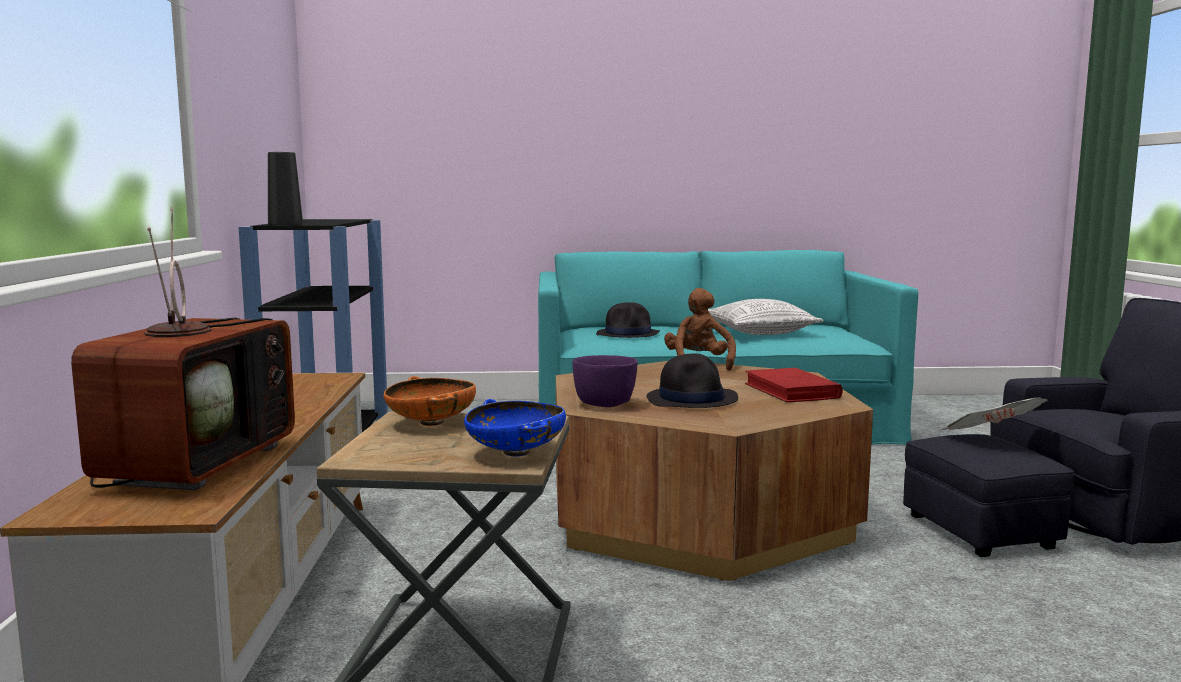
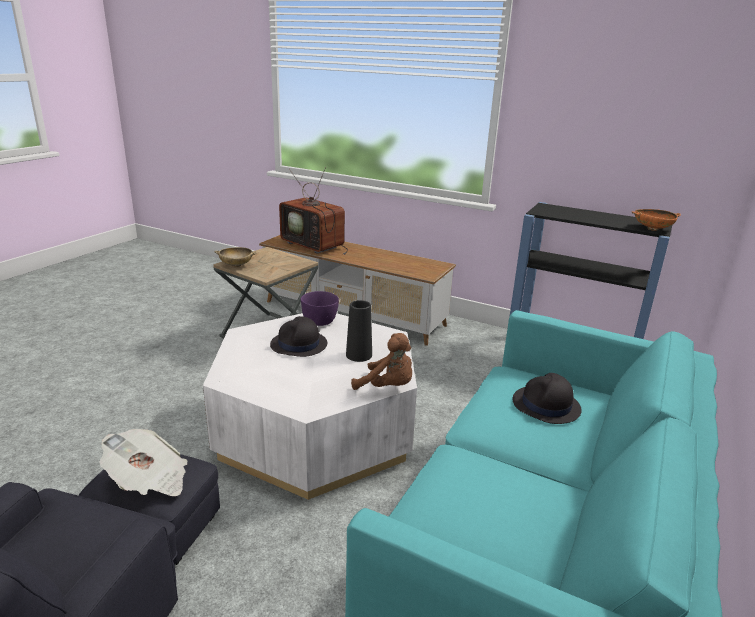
camera: 120 degrees right, 15 degrees up
(285, 224) = (549, 208): black vase -> black vase (359, 355)
(431, 423) = (290, 263): orange bowl -> orange bowl (652, 229)
(516, 453) = (236, 265): blue bowl -> beige bowl
(698, 516) = (315, 429): brown coffee table -> white coffee table
(760, 332) = (512, 495): pillow -> none
(791, 391) = (272, 381): red book -> none

